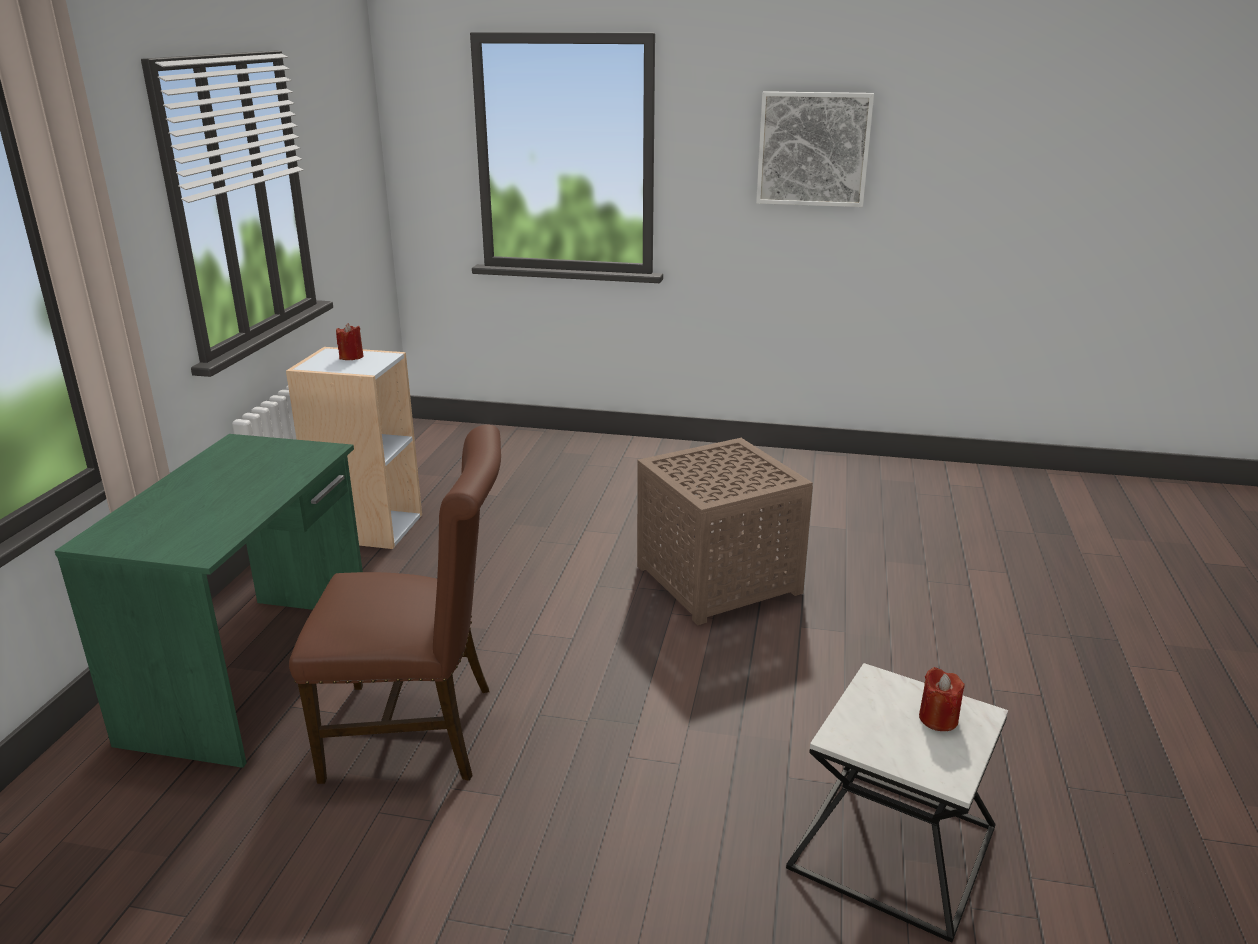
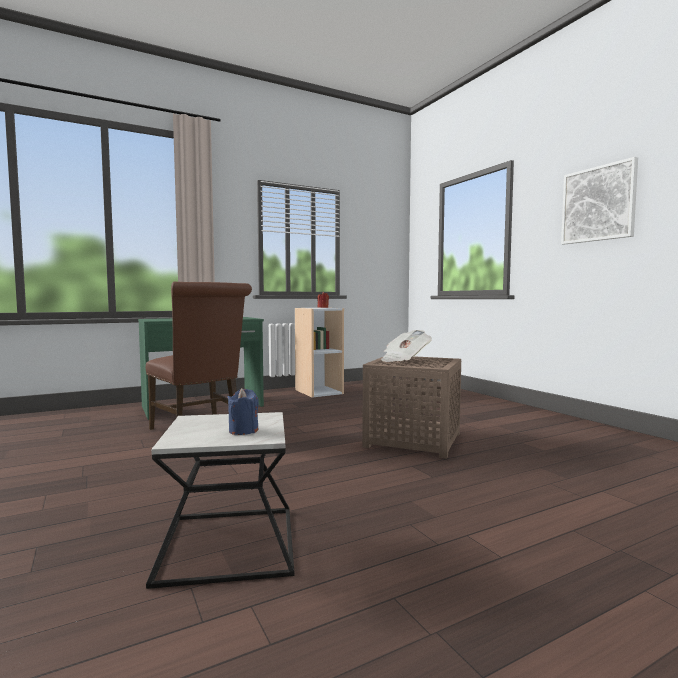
camera: 50 degrees right, 20 degrees down
(702, 470) = (404, 359): none -> newspaper
(938, 719) = (243, 431): red candle -> blue candle

